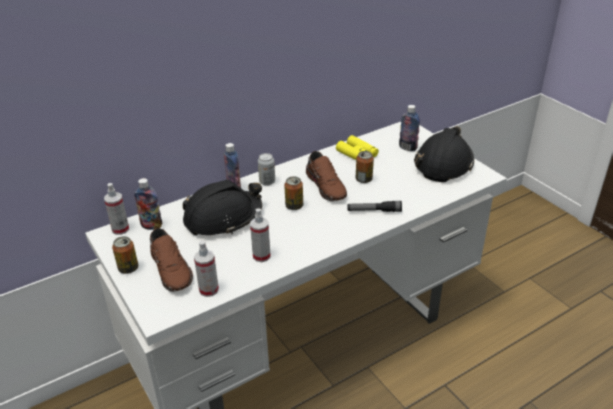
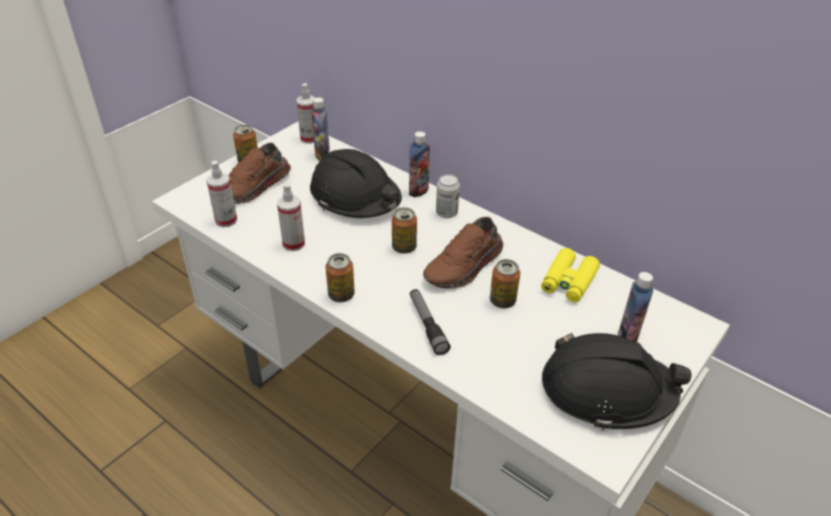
camera: 70 degrees right, 5 degrees up
(330, 241) = (341, 295): none -> can

